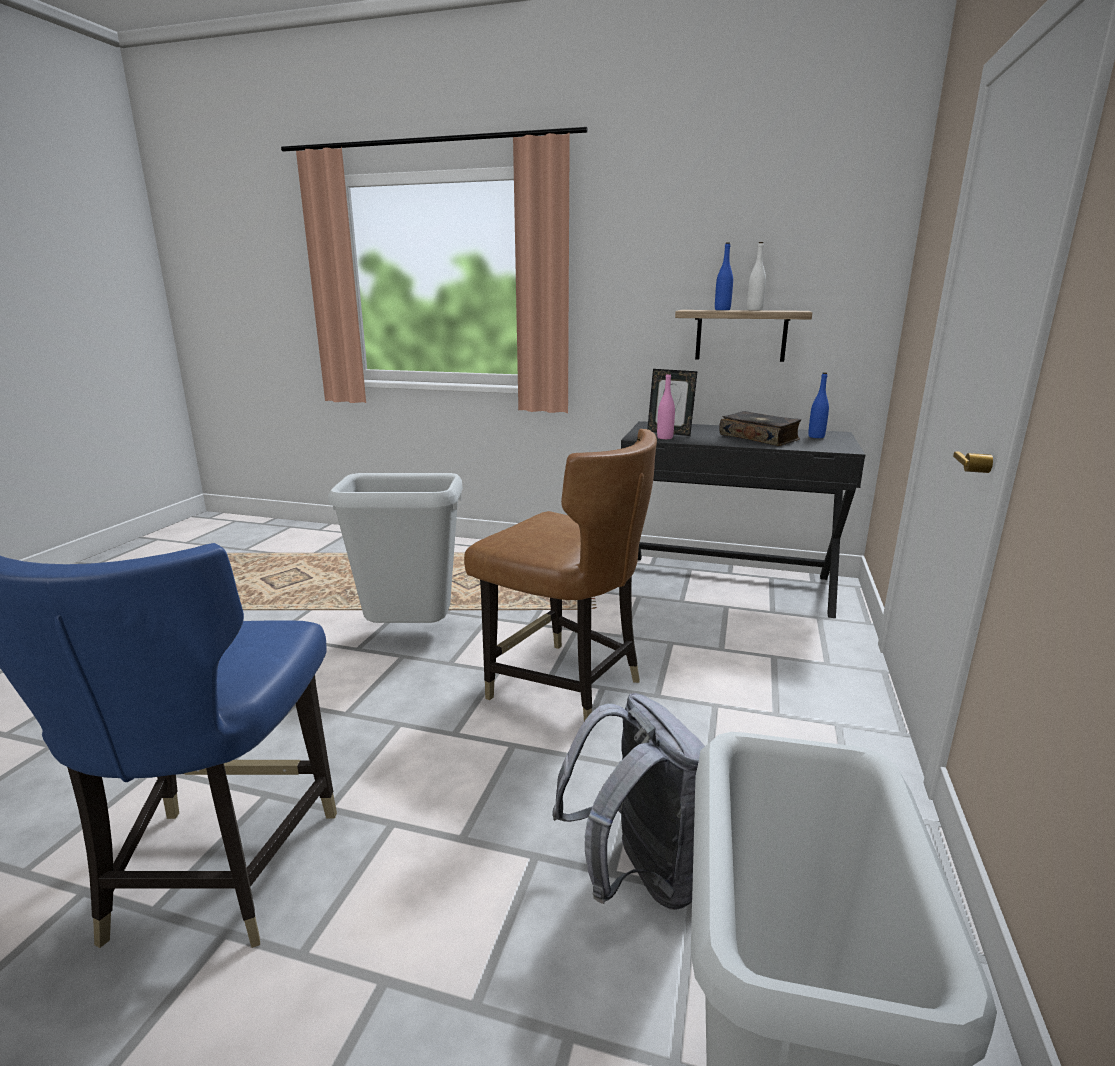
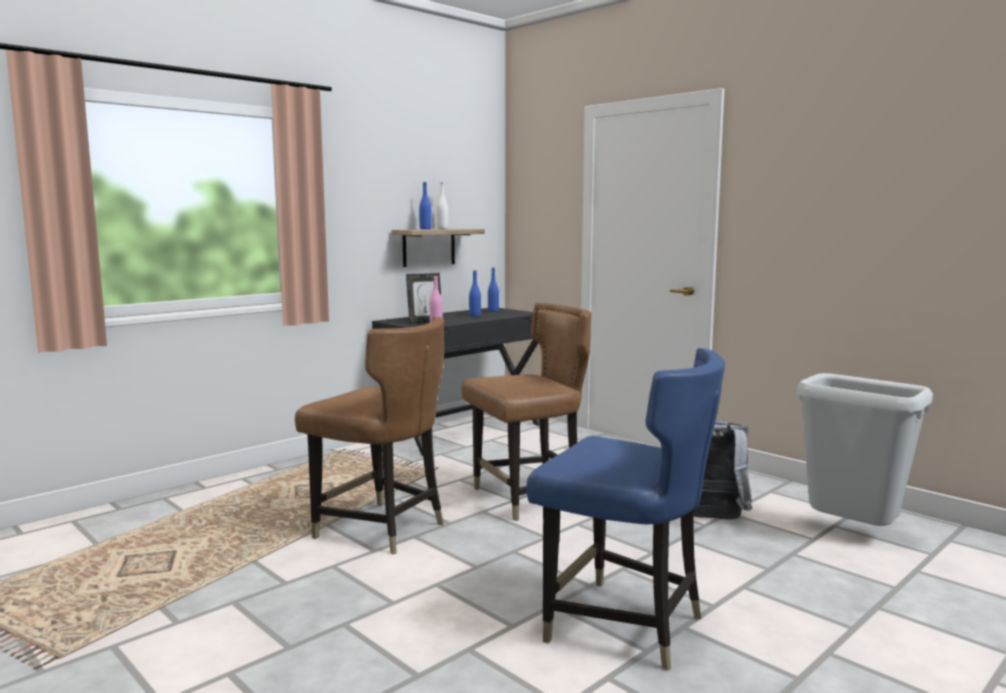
camera: 60 degrees left, 10 degrees down
(408, 635) = (381, 529): grey trash can -> brown chair
(759, 437) = (475, 315): book -> blue bottle

